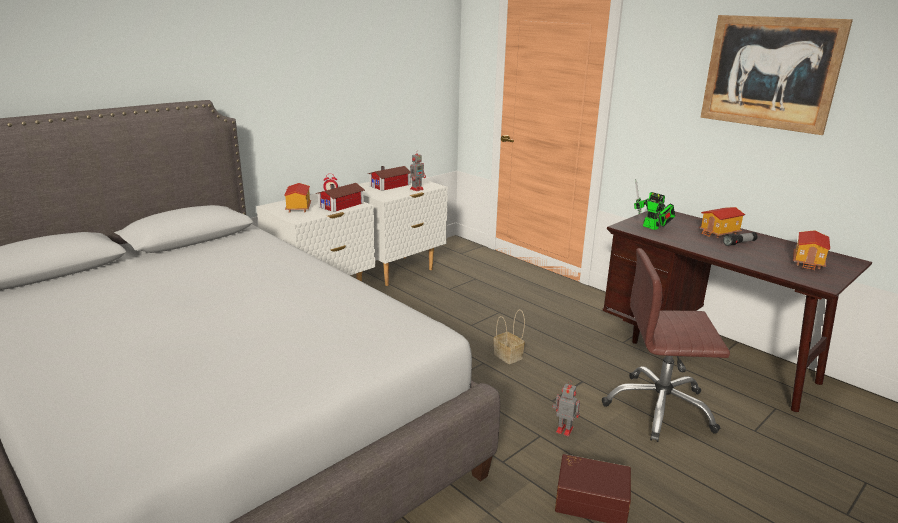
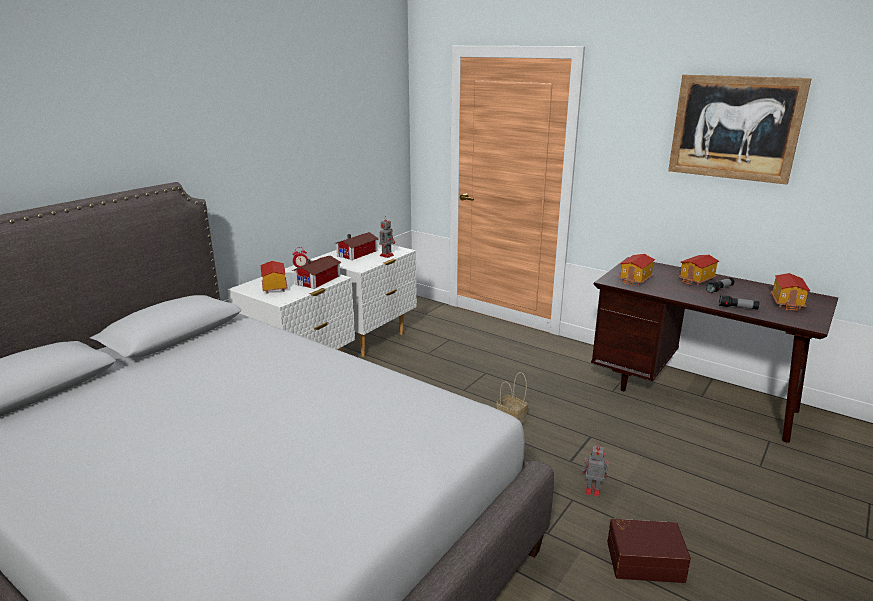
camera: 10 degrees left, 0 degrees up
(652, 228) = (635, 280): toy robot -> toy house
(659, 408) = (670, 455): brown office chair -> none
(748, 262) = (737, 308): none -> flashlight

